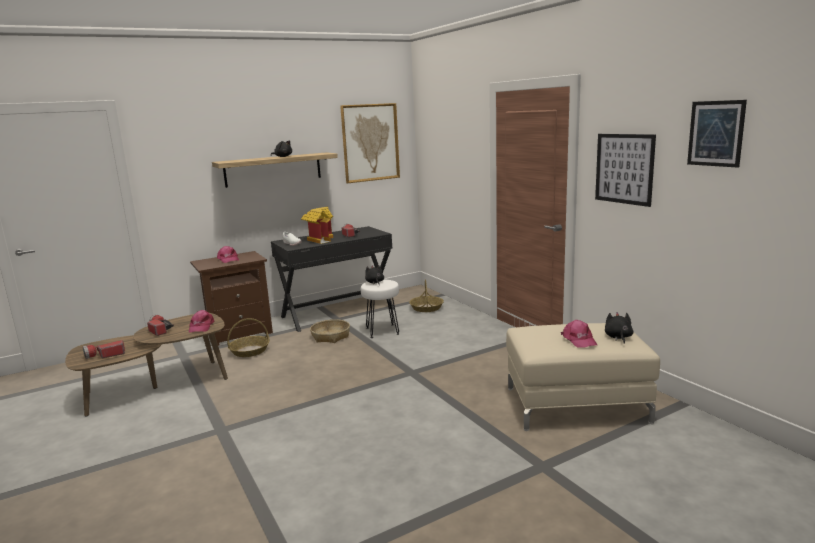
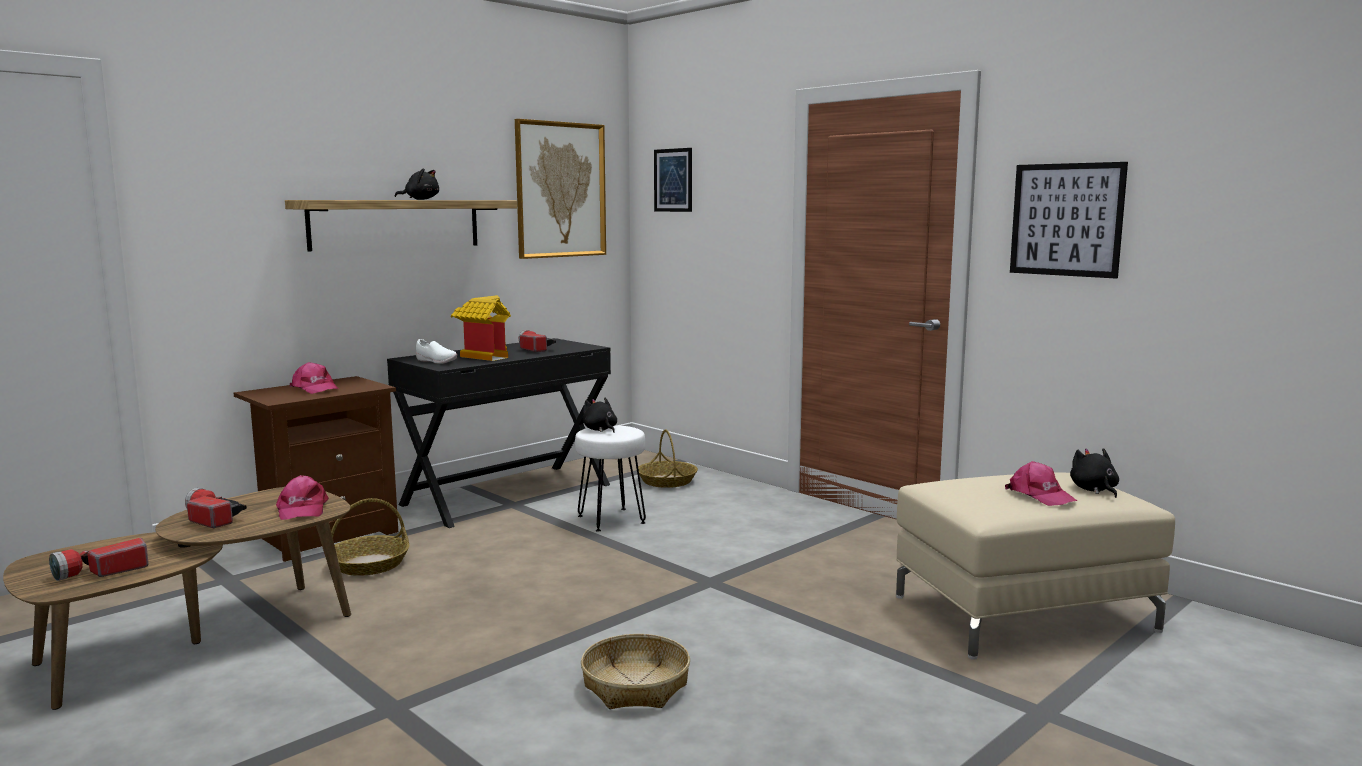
camera: 15 degrees left, 5 degrees down
(331, 336) = (519, 532): basket -> basket (636, 685)
(715, 133) = (1239, 156): picture -> picture (673, 180)

